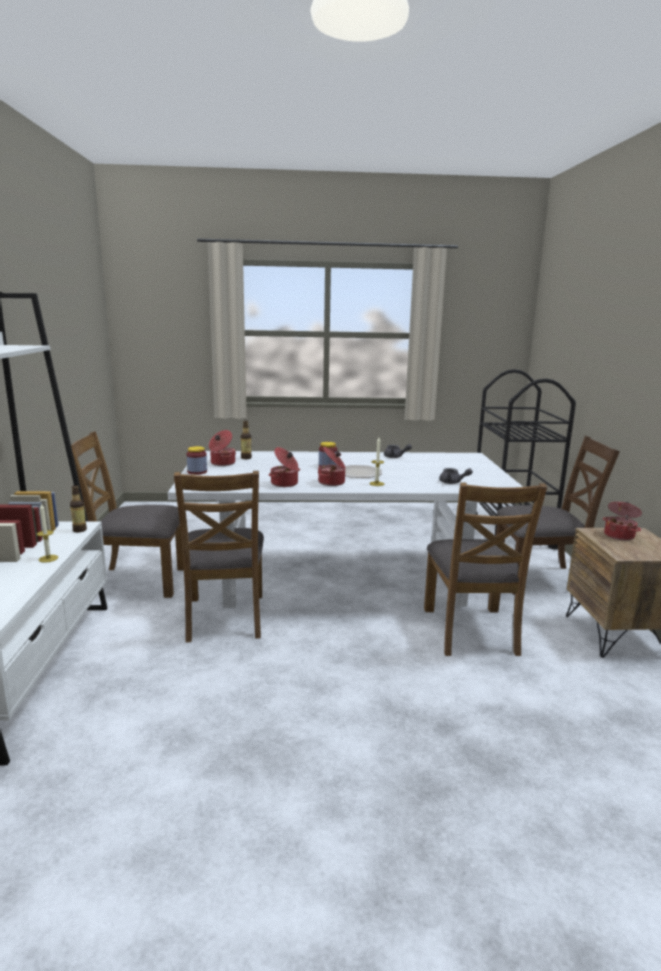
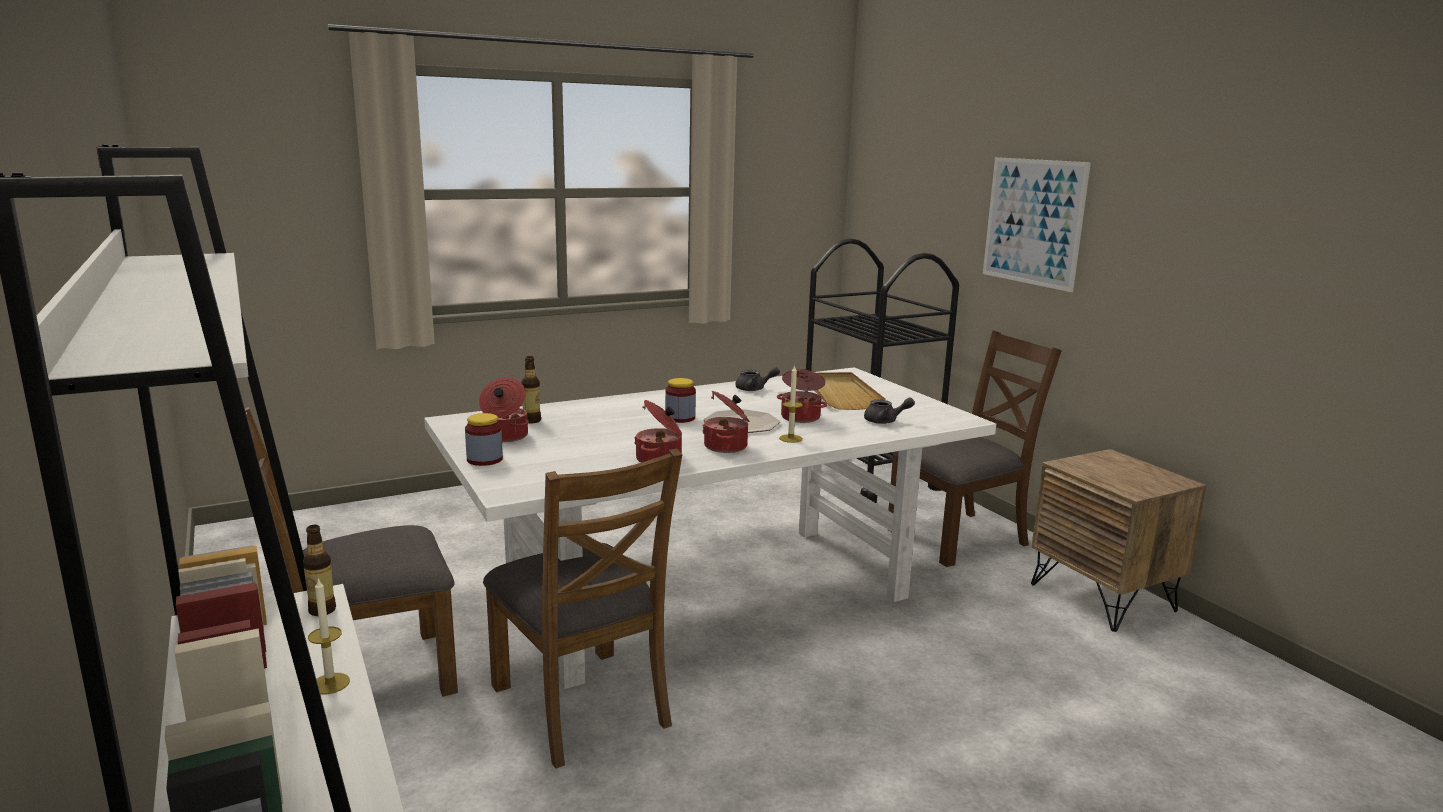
camera: 25 degrees left, 0 degrees up
(447, 465) = (840, 394): none -> beige tray
(471, 631) = (944, 634): brown chair -> none
(619, 357) = (1033, 222): none -> picture
(619, 536) = (1100, 465): cooking pot -> cooking pot (801, 417)

